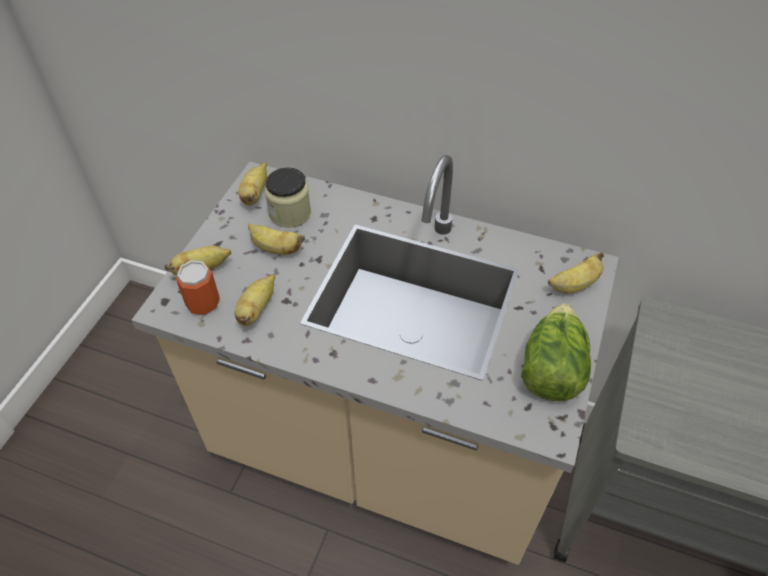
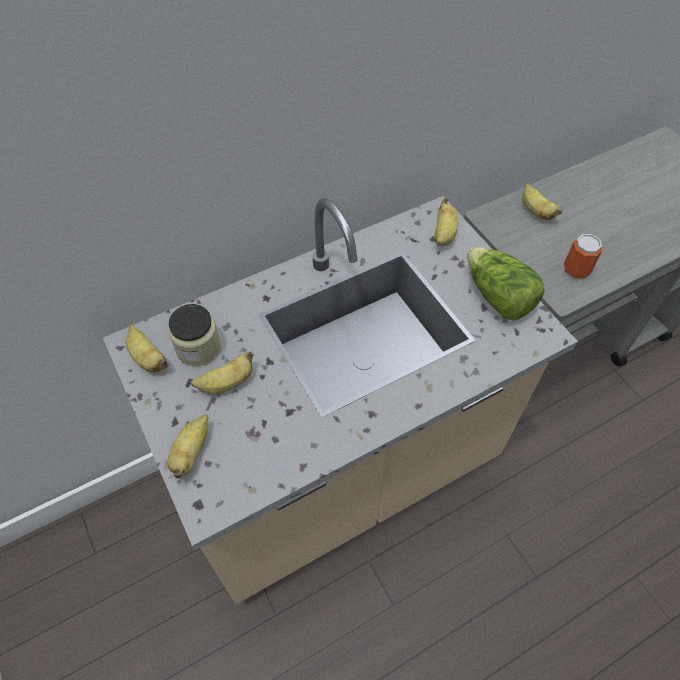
camera: 50 degrees left, 5 degrees up
(203, 304) = (232, 475): can -> can (576, 270)
(256, 309) = (278, 438): banana -> banana (535, 211)

